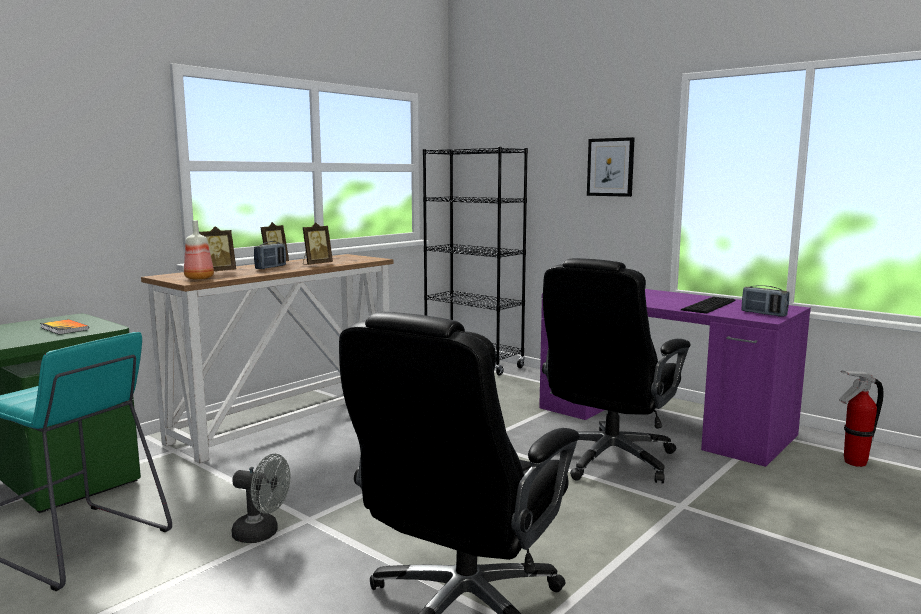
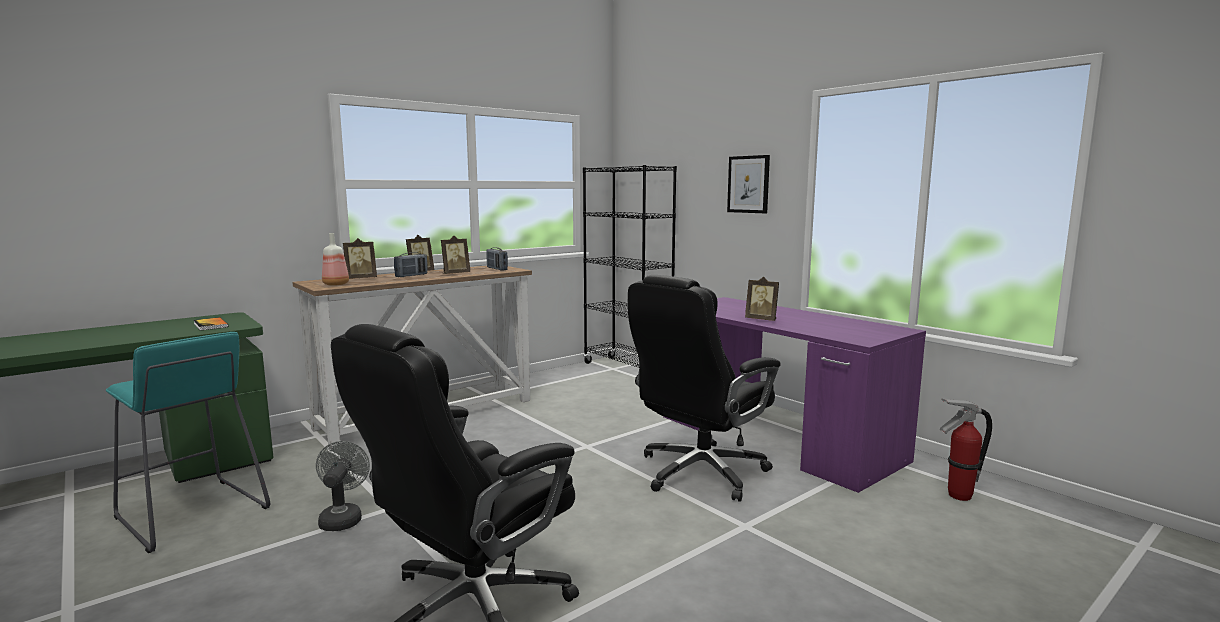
camera: 10 degrees right, 0 degrees up
(262, 534) = (342, 518): grey fan -> grey fan turned 120 degrees counterclockwise
(651, 302) = (762, 319): none -> picture frame
(710, 305) = (820, 324): keyboard -> none
(763, 314) = (866, 335): radio -> radio (497, 269)

